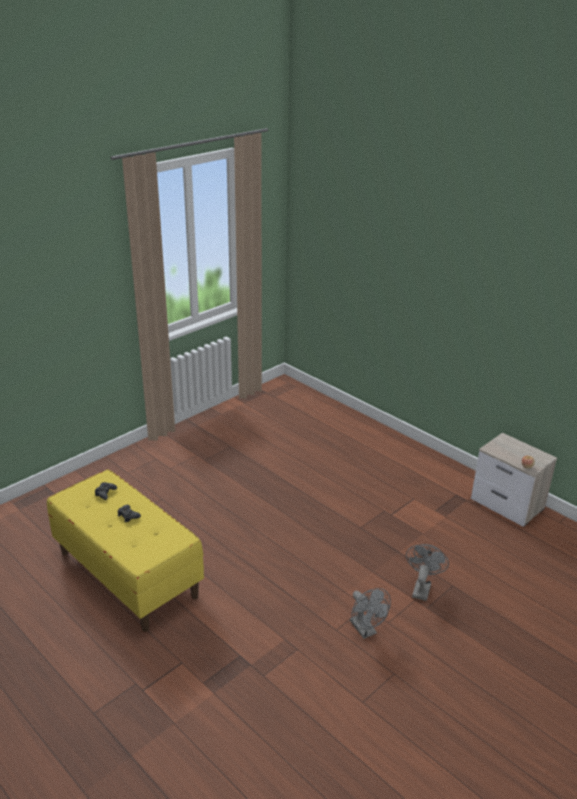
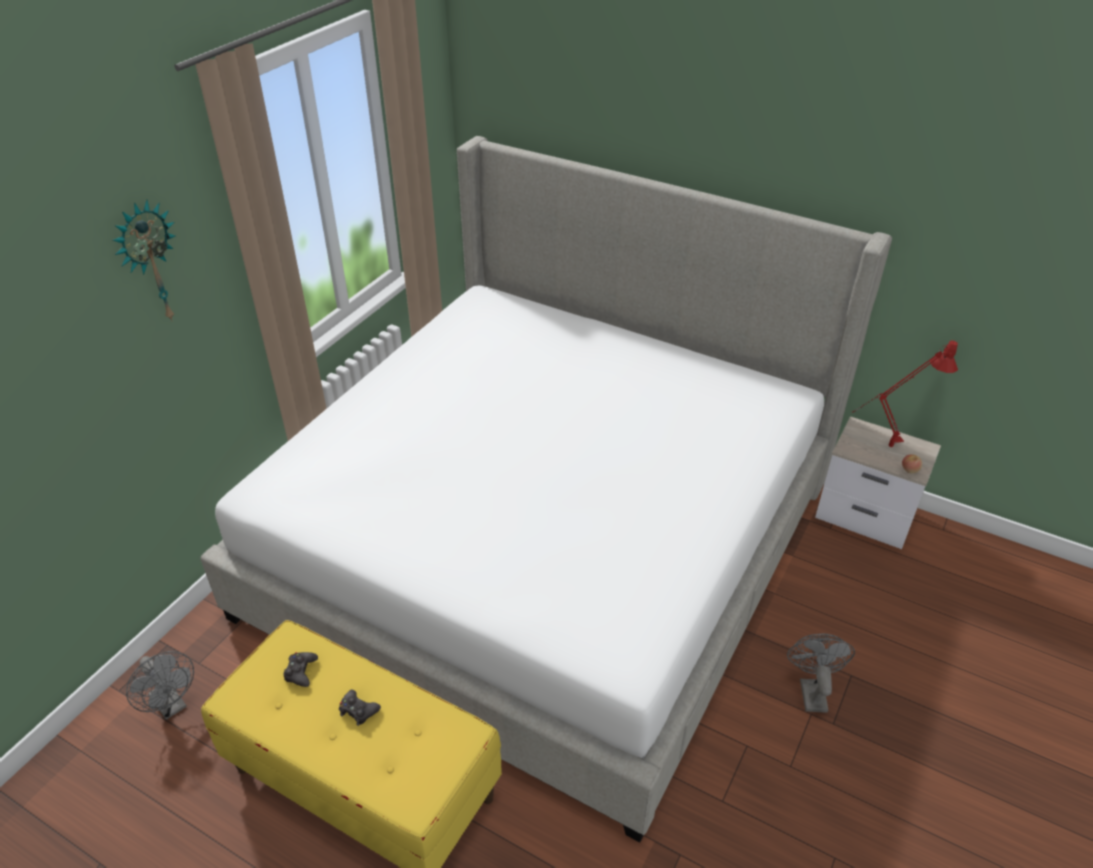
camera: 15 degrees left, 10 degrees up
(80, 258) = (149, 263): none -> wall clock
(286, 481) = (546, 545): none -> bed
(366, 630) = (765, 790): grey fan -> grey fan (172, 706)
(516, 452) = (884, 448): none -> red table lamp

